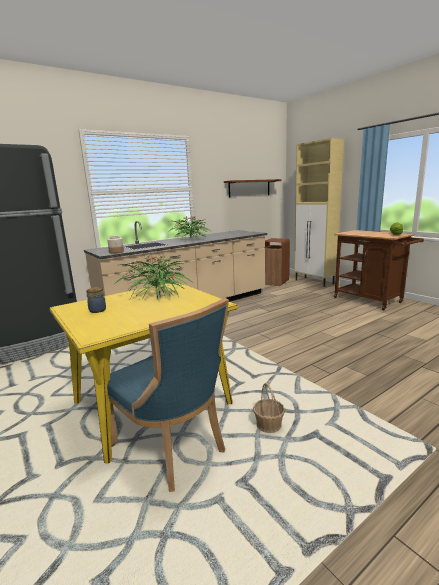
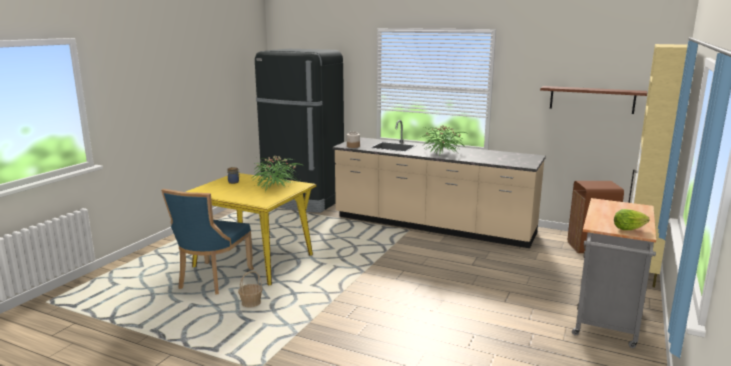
camera: 60 degrees right, 0 degrees up
(371, 301) = (606, 323): brown cart -> grey cart

